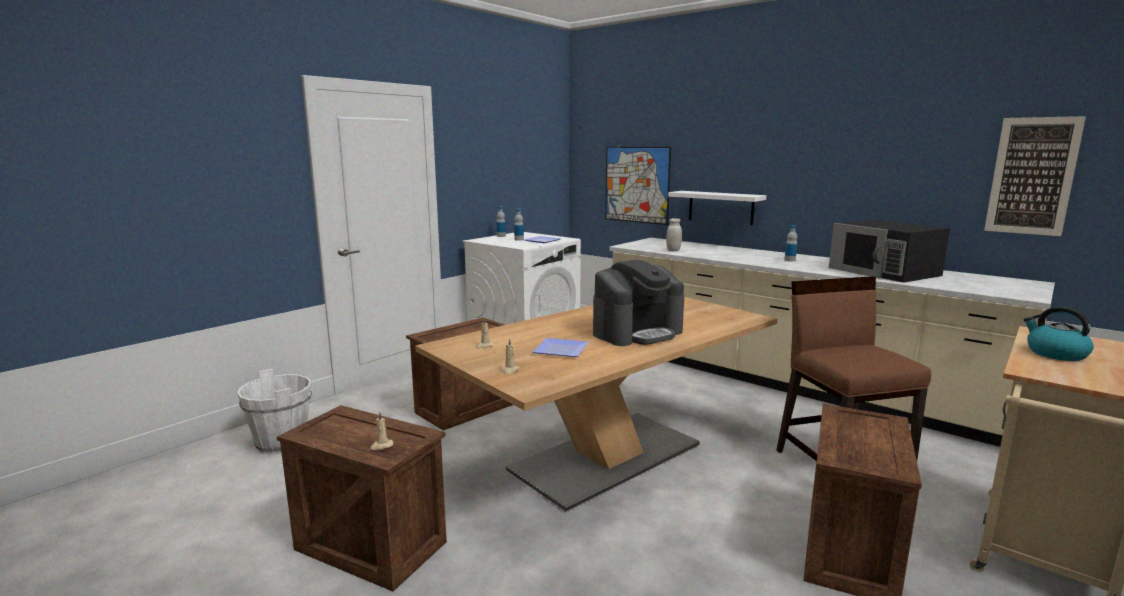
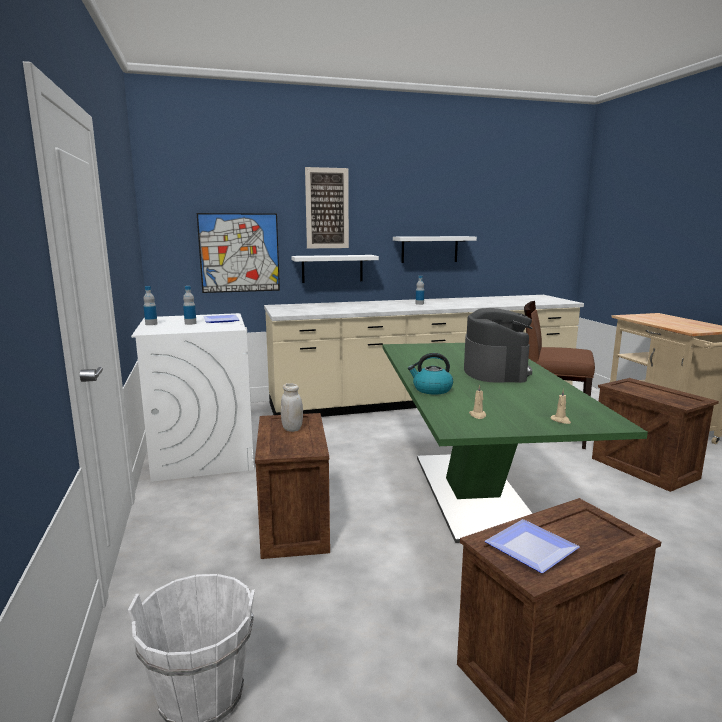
camera: 55 degrees left, 0 degrees up
(381, 446) = (599, 534): beige candle -> none
(560, 349) = (516, 397): plate -> plate (528, 548)
(606, 458) = (473, 493): beige dining table -> green dining table
(673, 250) = (332, 310): white jar -> white jar (292, 429)
(845, 193) = (429, 249): none -> white shelf
(884, 272) = (482, 301): black microwave -> none
(1032, 176) = (528, 232): picture -> picture (327, 208)
(1055, 354) = (664, 322): kettle -> kettle (431, 390)

